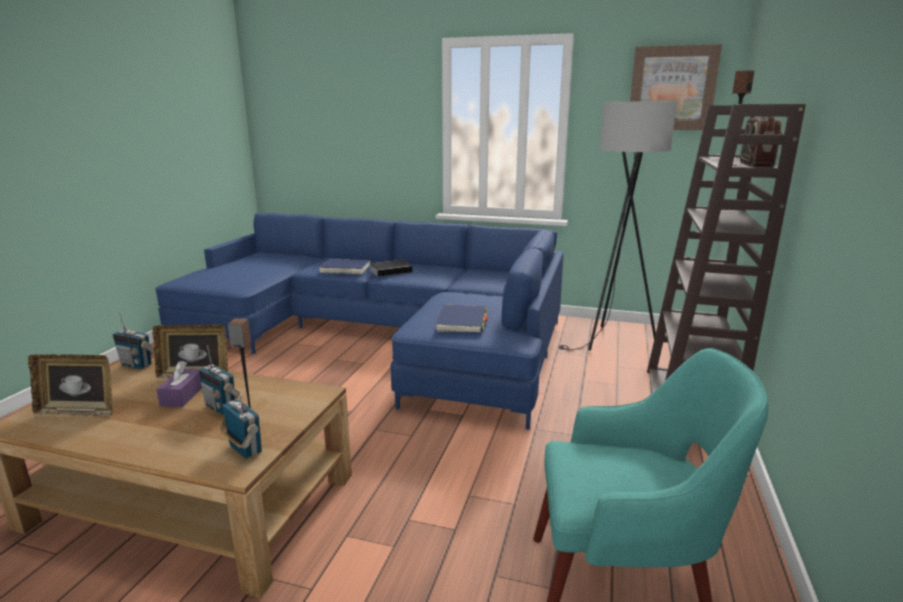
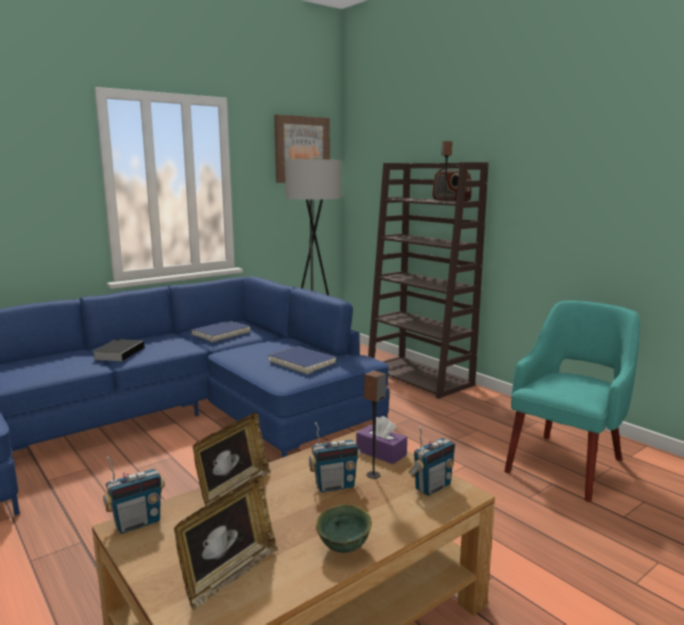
camera: 55 degrees left, 5 degrees down
(122, 440) = (345, 548): none -> green bowl
(183, 396) = (278, 502): purple tissue box -> purple tissue box (381, 453)
(244, 450) = (432, 487): radio -> radio turned 150 degrees clockwise
(345, 269) = (60, 367): blue book -> blue book (220, 333)

